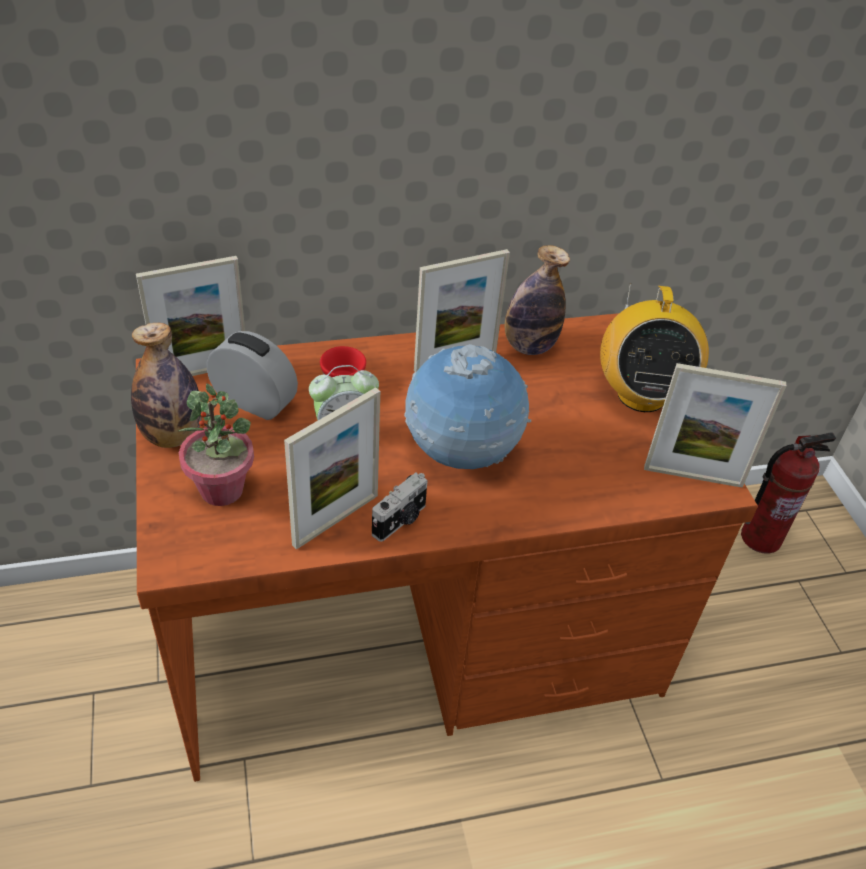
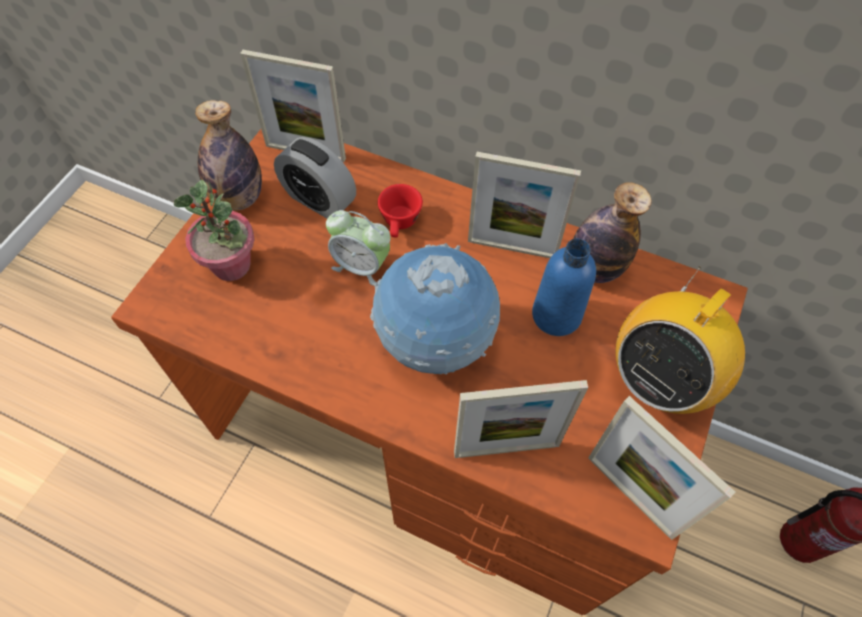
camera: 40 degrees right, 15 degrees up
(254, 401) = (319, 199): alarm clock -> alarm clock turned 150 degrees clockwise
(336, 520) = (287, 342): picture frame -> picture frame (506, 449)
(401, 521) = (333, 374): camera -> none
(532, 390) = (556, 315): none -> blue bottle

